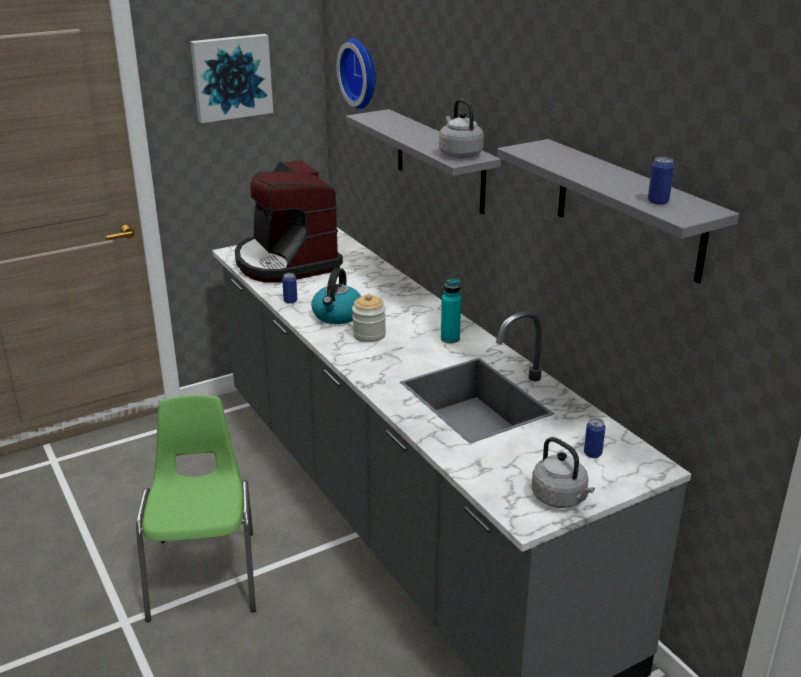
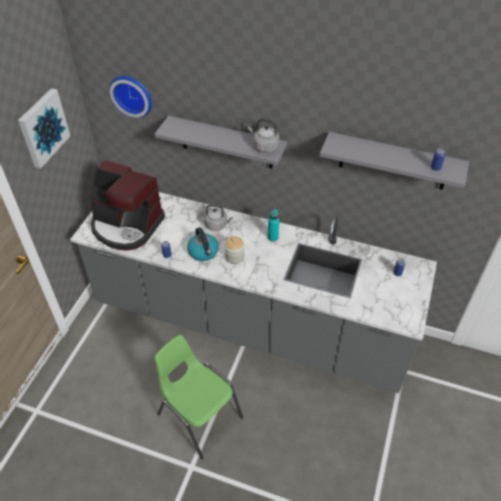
camera: 40 degrees left, 20 degrees up
(561, 499) = (411, 305): grey kettle -> grey kettle (217, 225)

